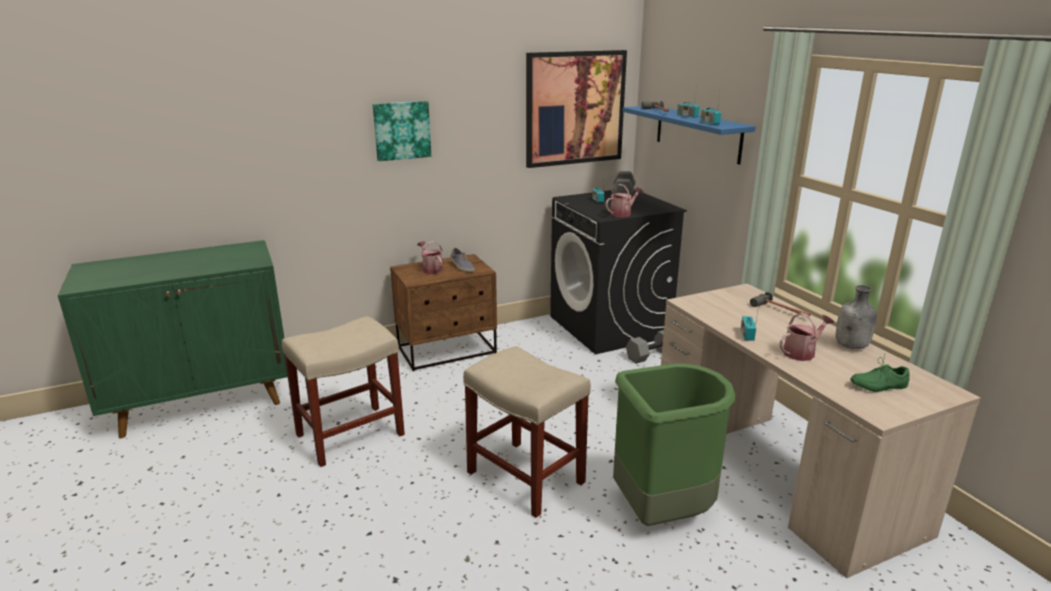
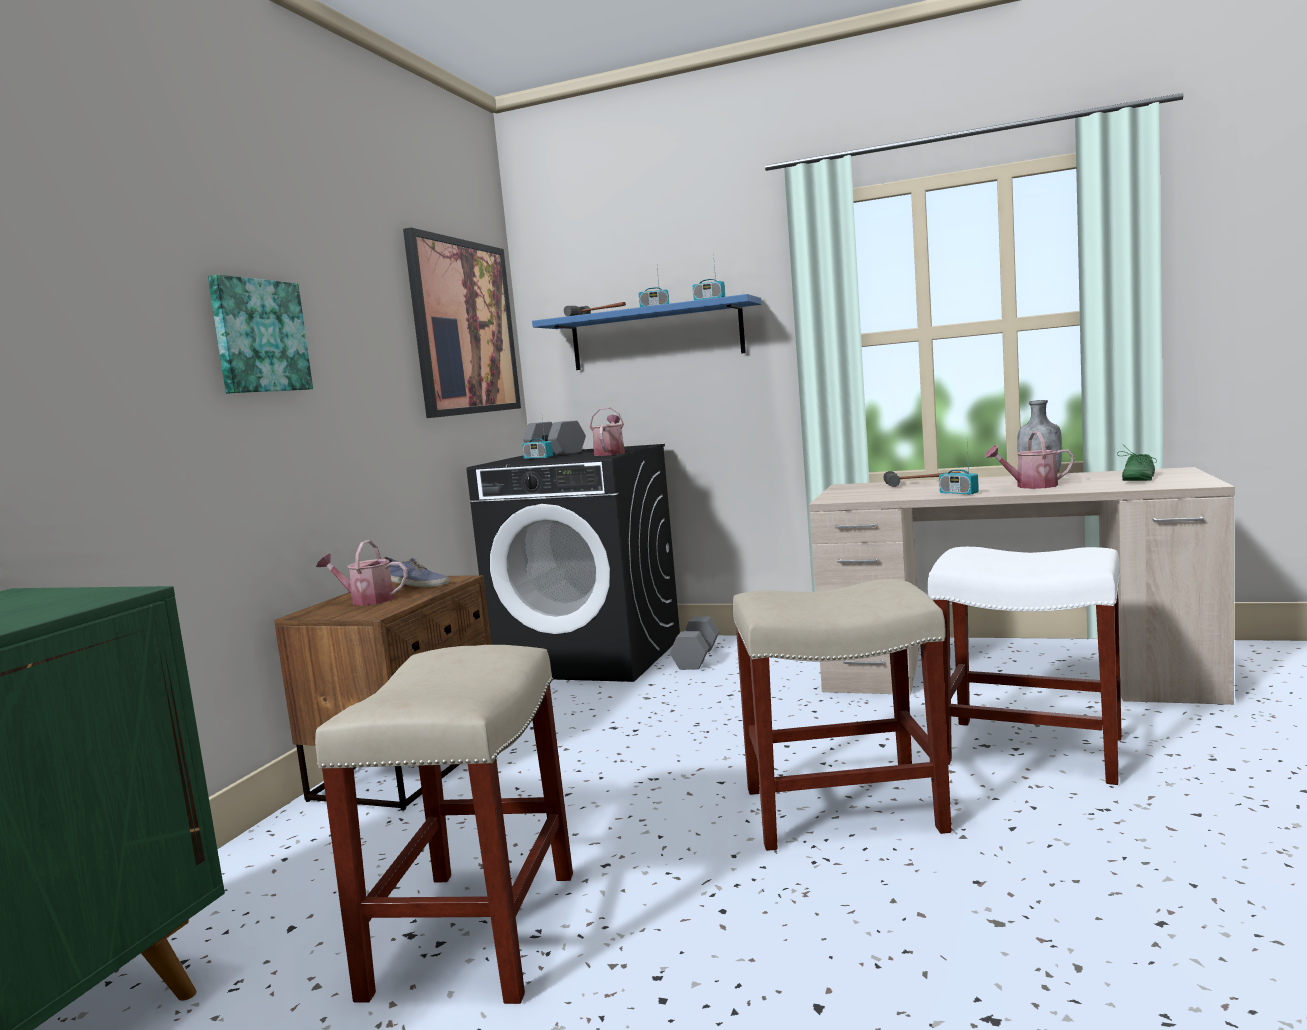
camera: 45 degrees left, 15 degrees down
(662, 512) = (1028, 750): green trash can -> white stool
(802, 352) = (1031, 486): watering can -> watering can turned 105 degrees counterclockwise

